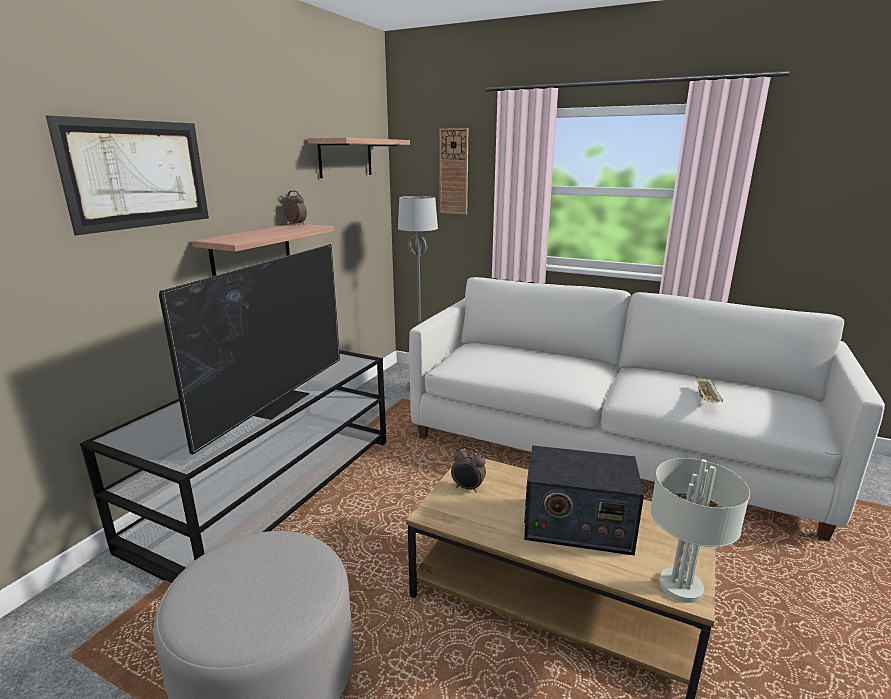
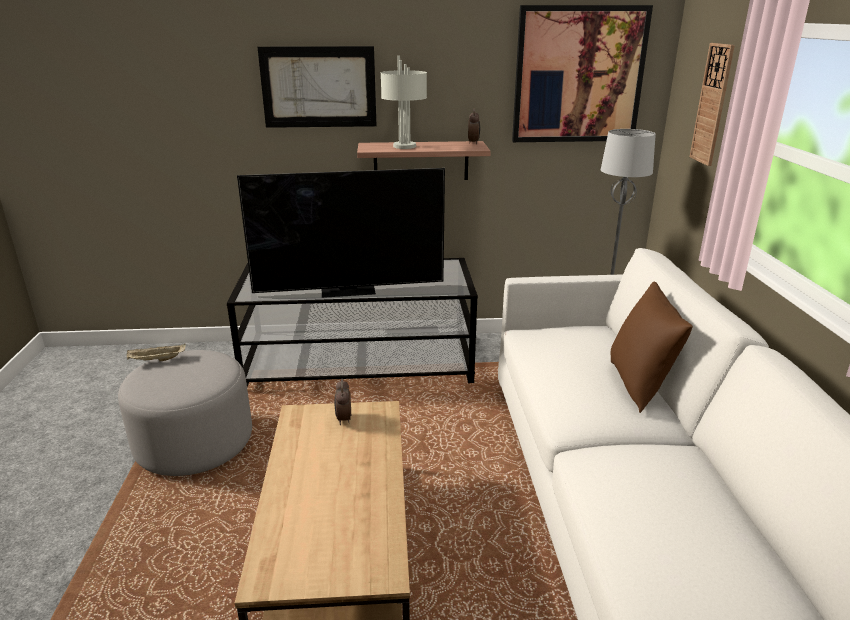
camera: 60 degrees right, 5 degrees up
(345, 158) = (578, 75): shelf -> picture
(560, 356) = (639, 385): none -> brown pillow
(576, 525) = (328, 492): radio -> none
(679, 585) = (273, 573): grey table lamp -> grey table lamp (405, 146)
(706, 399) = (645, 523): beige tray -> beige tray (156, 360)

